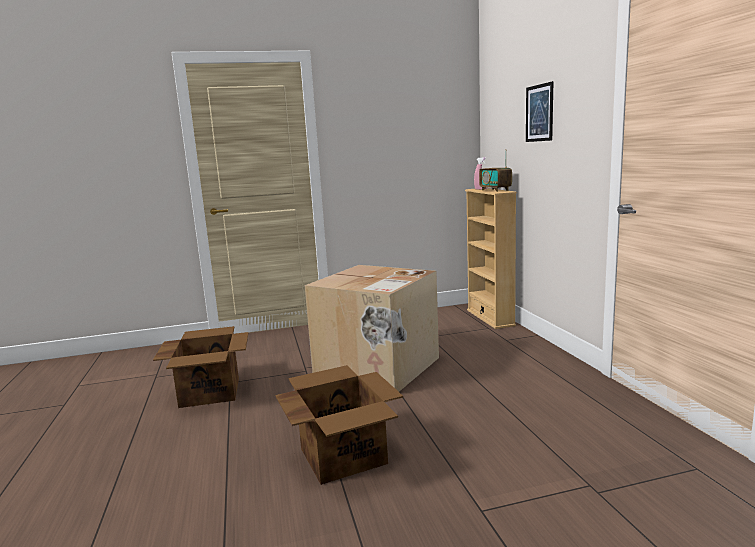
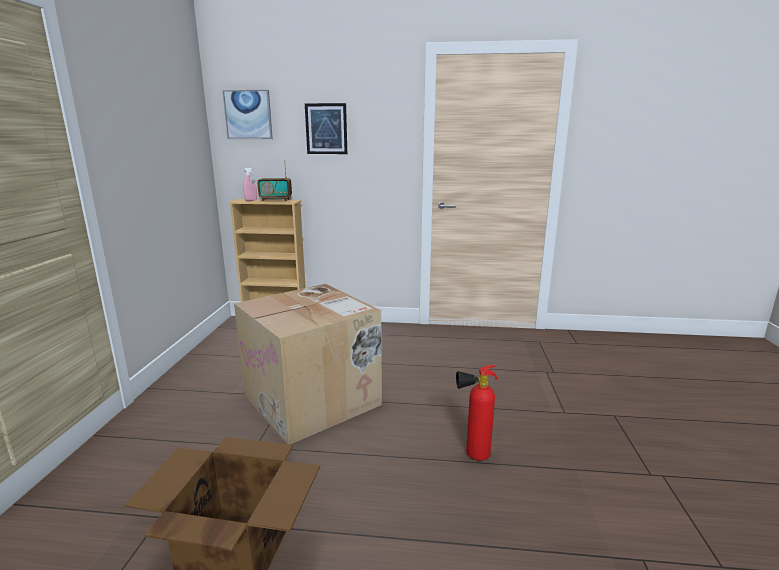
camera: 70 degrees left, 5 degrees up
(343, 455) = (472, 455): cardboard box -> fire extinguisher
(497, 106) = (248, 115): none -> picture

